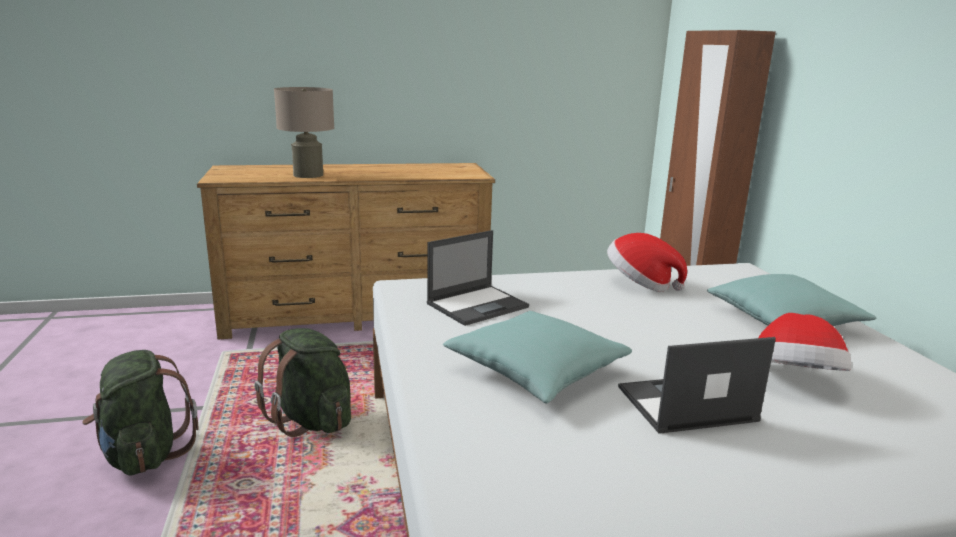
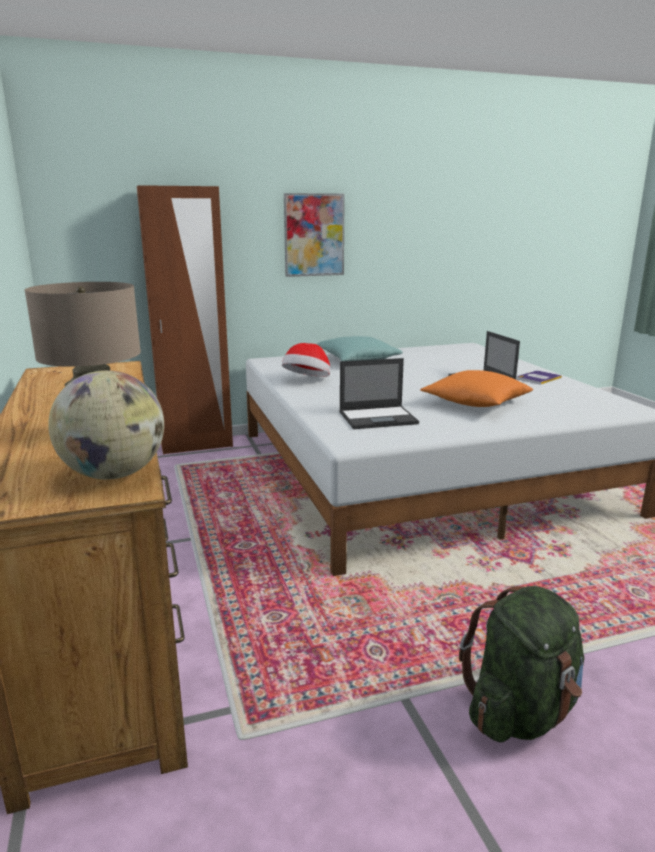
camera: 95 degrees left, 0 degrees up
(238, 177) = (114, 474): none -> globe
(312, 420) = (398, 606): green backpack -> none
(478, 305) = (379, 418): laptop -> laptop turned 120 degrees clockwise
(536, 371) = (475, 403): turquoise pillow -> orange pillow
(741, 482) = (538, 378): none -> book
(793, 380) = (436, 365): hat -> none
(874, 110) = (314, 235): none -> picture

